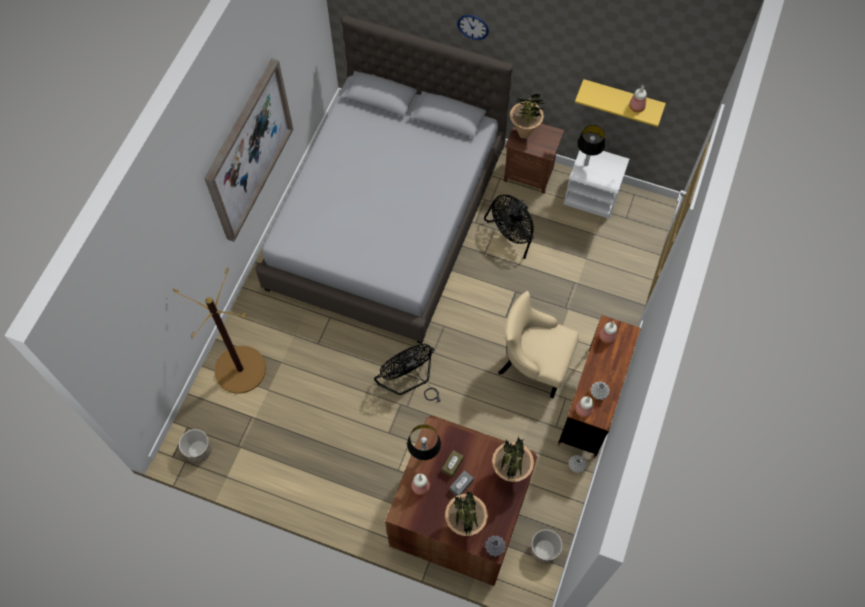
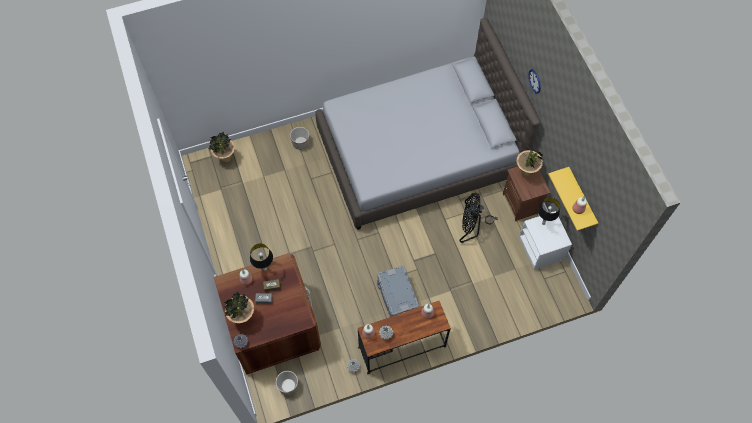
camera: 50 degrees right, 0 degrees up
(198, 450) = (203, 171): planter -> planter (301, 143)
(240, 369) = (263, 154): brown clothes rack -> none
(248, 150) = (355, 42): picture -> none
(412, 380) = (331, 241): black fan -> none
(510, 473) = (292, 319): potted plant -> potted plant (226, 159)
(535, 365) = (397, 298): beige chair -> grey storage box

